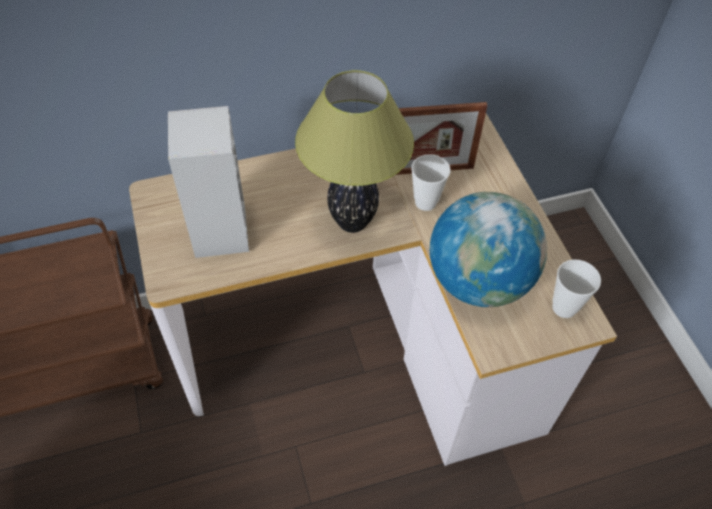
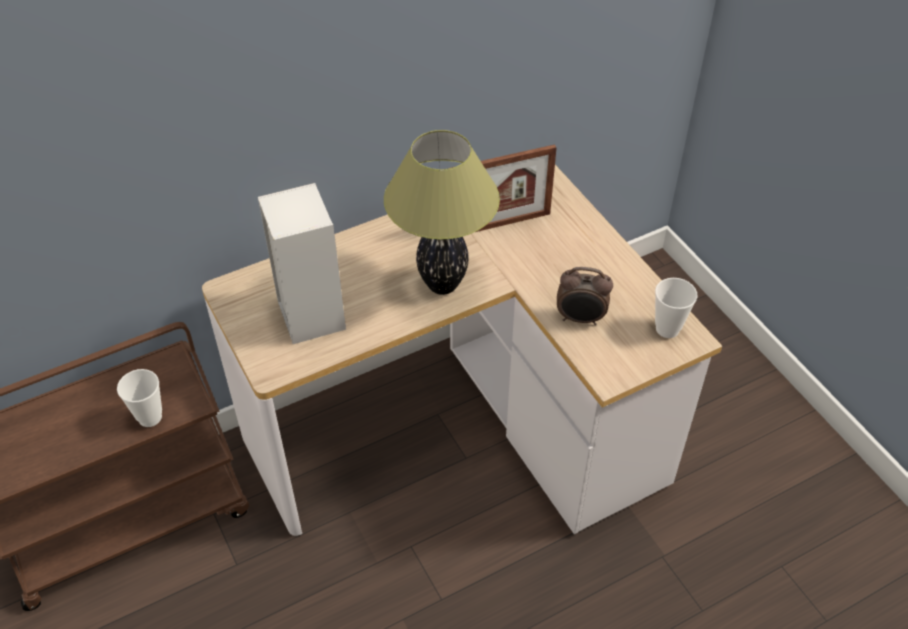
camera: 10 degrees left, 5 degrees down
(425, 202) = (510, 254): cup -> cup (150, 417)
(478, 281) = (580, 319): globe -> alarm clock

